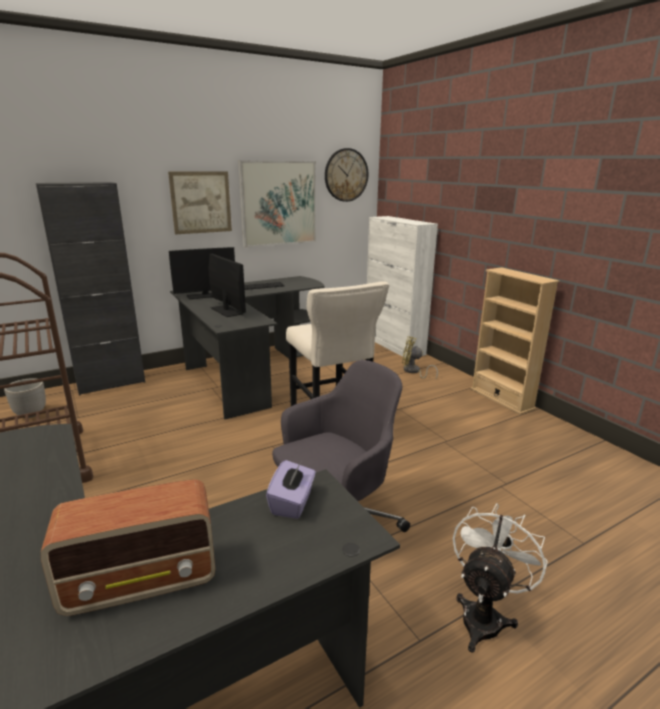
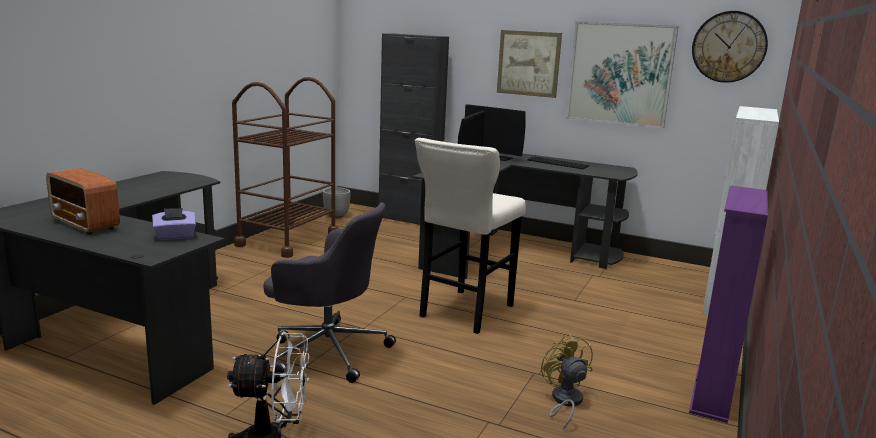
camera: 55 degrees right, 5 degrees down
(413, 371) = (674, 323): yellow fan -> yellow fan (564, 402)
(501, 399) = (712, 393): beige bookcase -> purple bookcase

